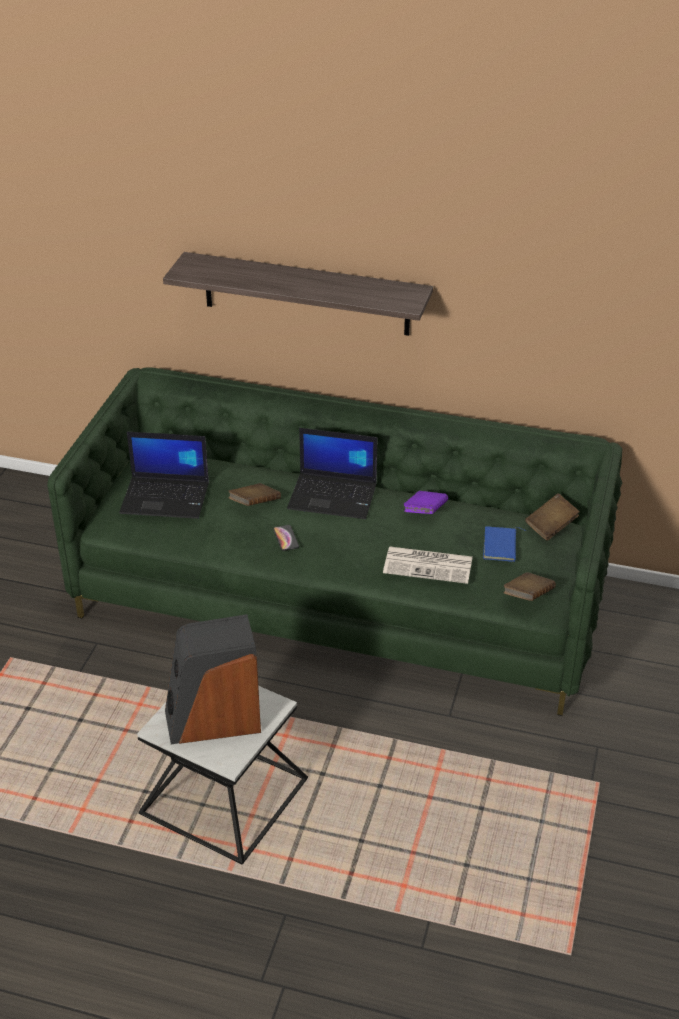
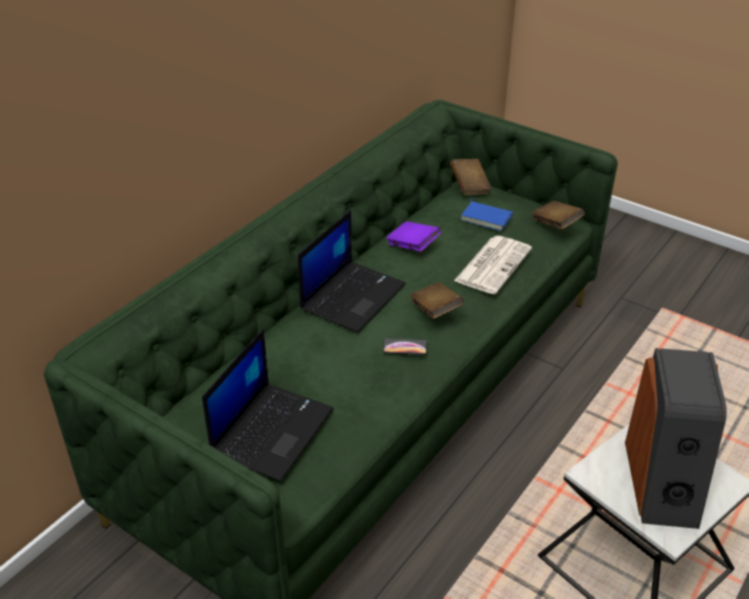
camera: 70 degrees left, 0 degrees up
(254, 504) = (332, 357): brown book -> brown book (435, 310)
(306, 294) = (202, 117): shelf -> none

